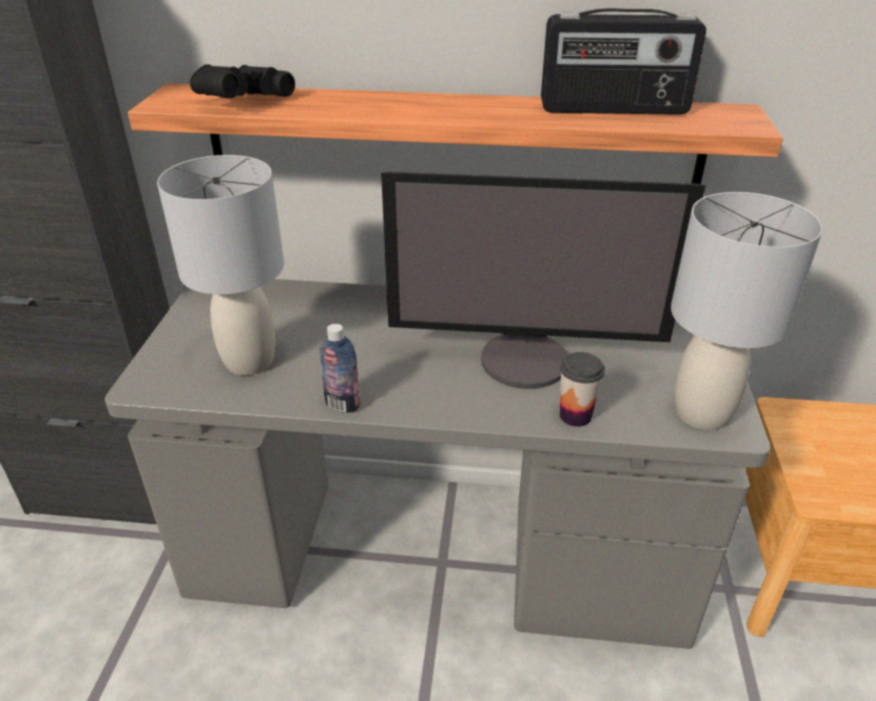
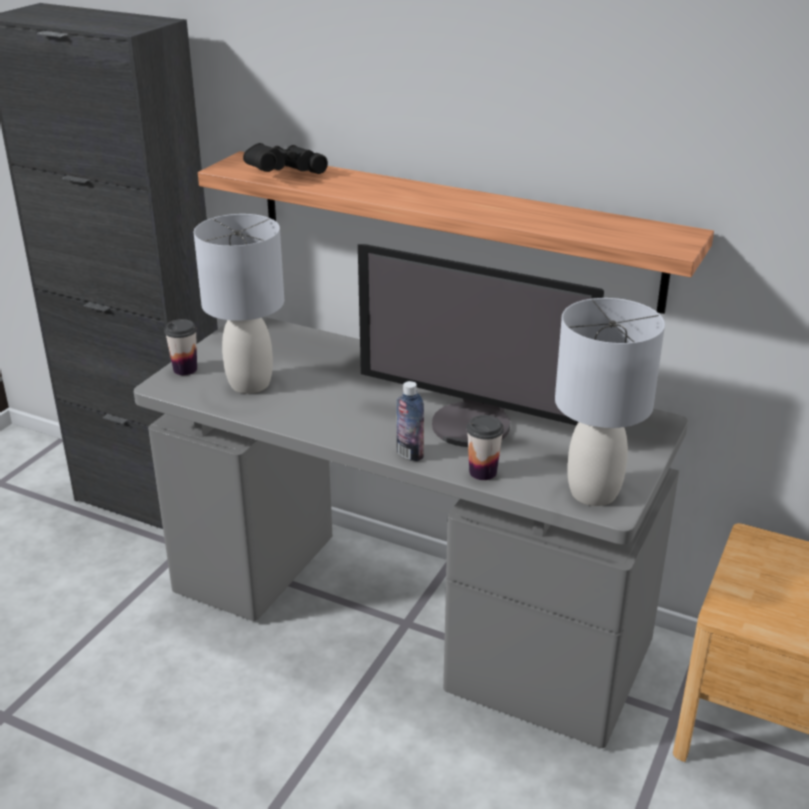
camera: 20 degrees right, 5 degrees down
(160, 358) = (185, 369): none -> cup
(342, 405) = (302, 427): bottle -> bottle (409, 454)
(613, 109) = (575, 218): radio -> none

